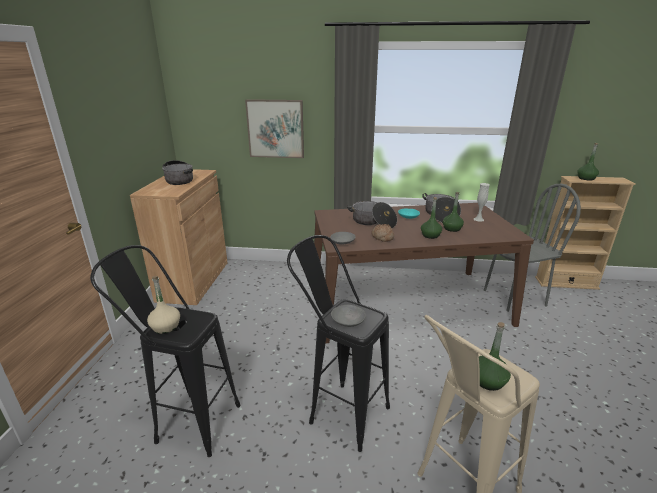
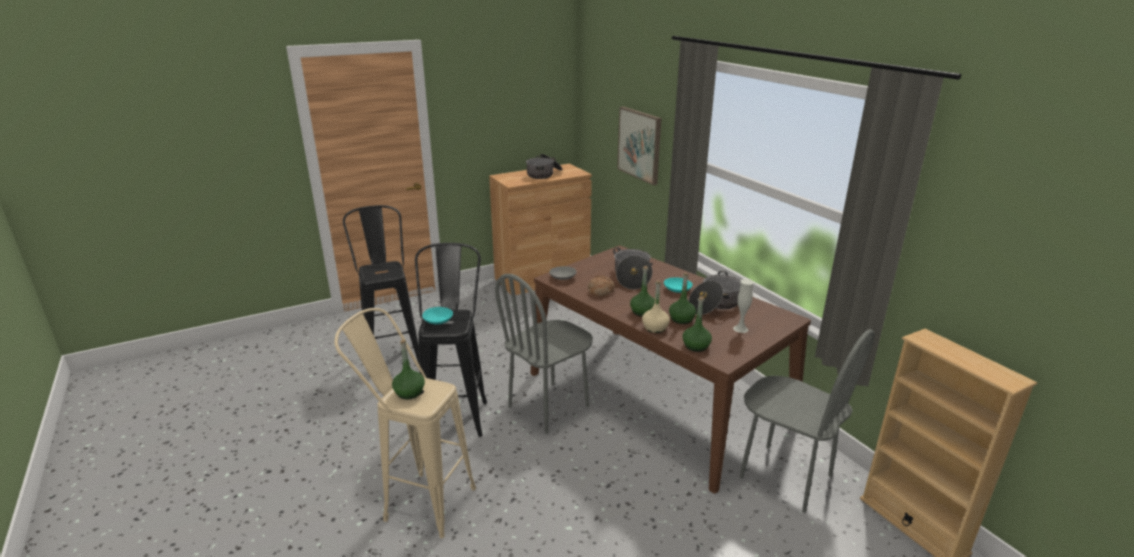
camera: 55 degrees right, 0 degrees up
(165, 327) = (375, 268): beige bottle -> beige bottle (655, 328)
(348, 321) = (438, 321): grey bowl -> turquoise bowl
(378, 352) = (549, 407): none -> grey chair
(586, 178) = (947, 348): green bottle -> green bottle (696, 346)

